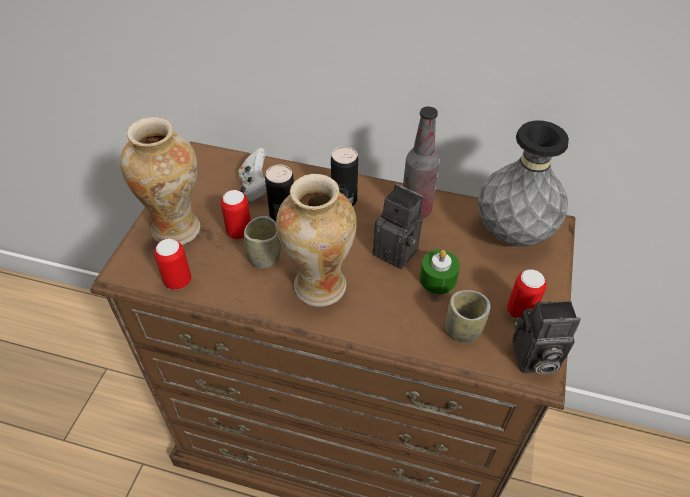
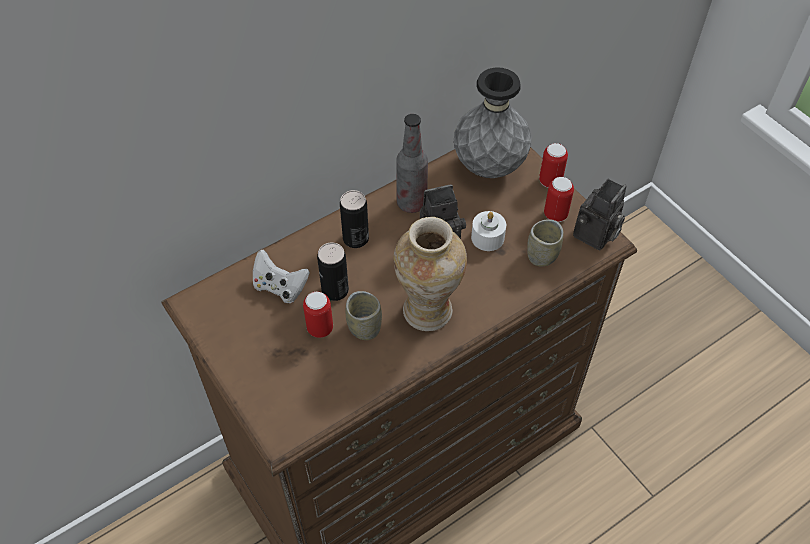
camera: 50 degrees left, 5 degrees up
(178, 229) = (272, 369): vase -> none
(178, 281) = (332, 401): can -> can (550, 181)
(438, 279) = (487, 237): green candle -> white candle

